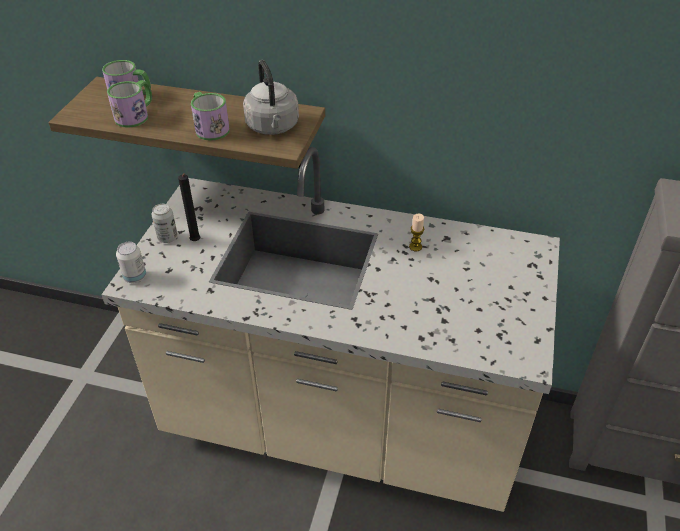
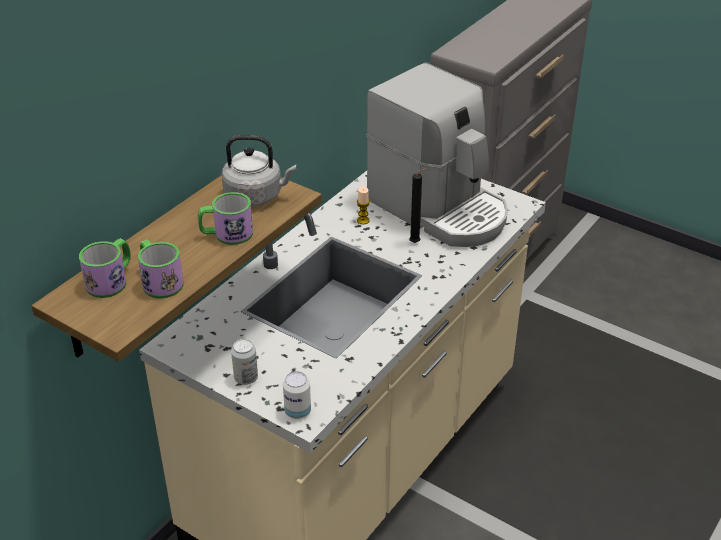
camera: 70 degrees left, 5 degrees down
(195, 242) = (267, 357): black candle -> black candle (416, 243)
(471, 296) = (440, 209): none -> coffee machine

